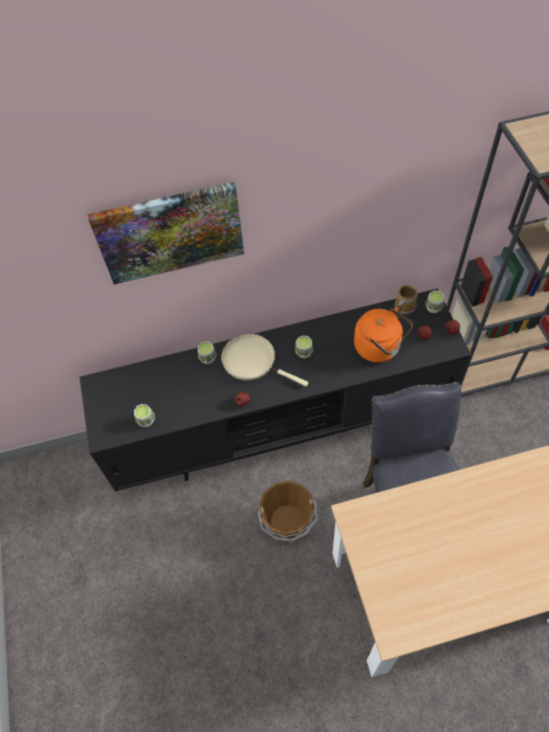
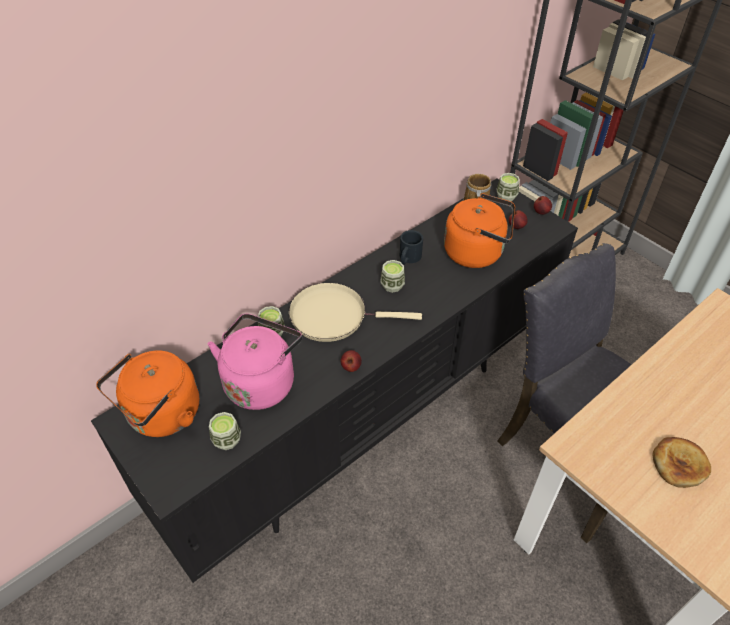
camera: 30 degrees left, 10 degrees down
(117, 390) = (161, 416): none -> orange kettle
(170, 232) = (209, 119): picture -> none
(184, 390) = (261, 381): none -> pink kettle
(288, 523) = (439, 528): brown bucket -> none
(327, 335) = (408, 258): none -> black mug
(414, 557) = (679, 464): none -> bread

